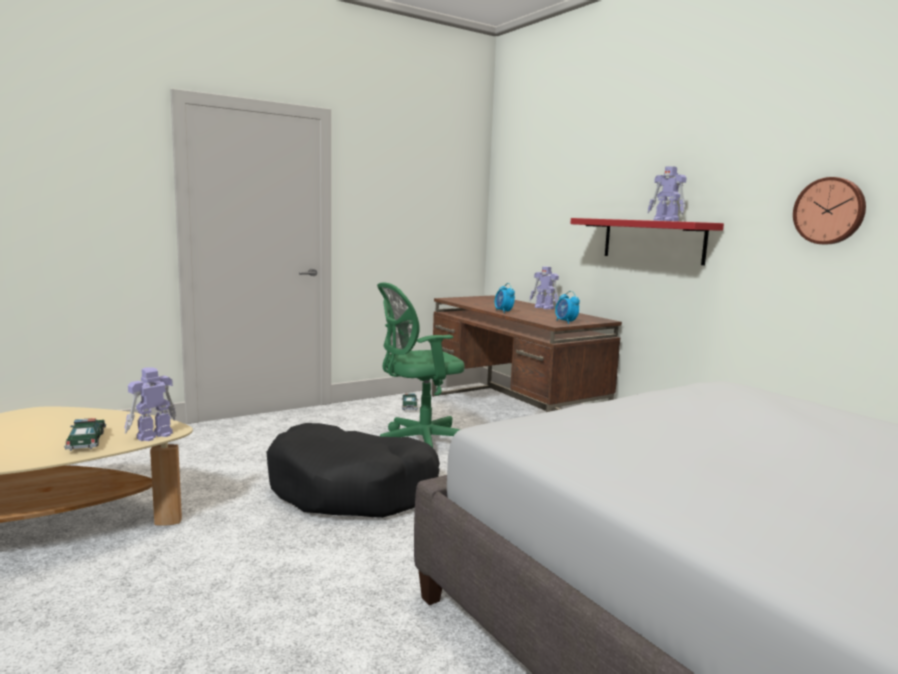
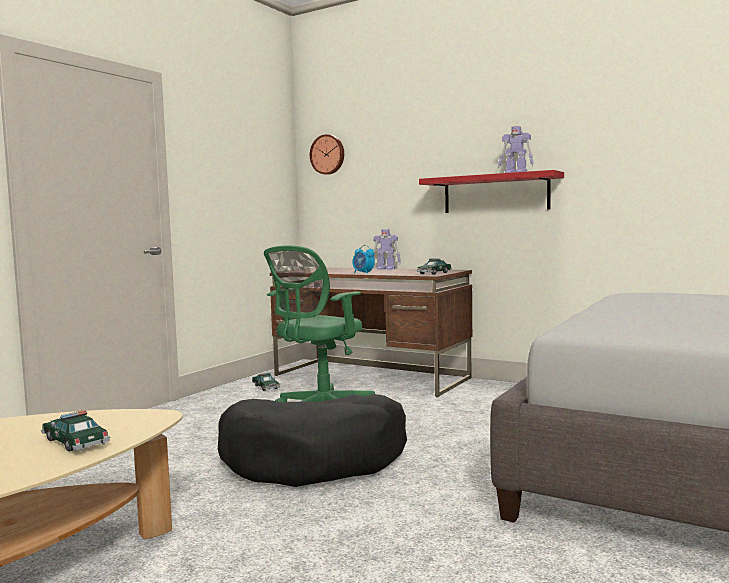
camera: 25 degrees left, 5 degrees down
(153, 436) = (147, 423): toy robot -> none
(566, 322) = (434, 273): alarm clock -> toy car
(830, 211) = (656, 154): wall clock -> wall clock (328, 154)

